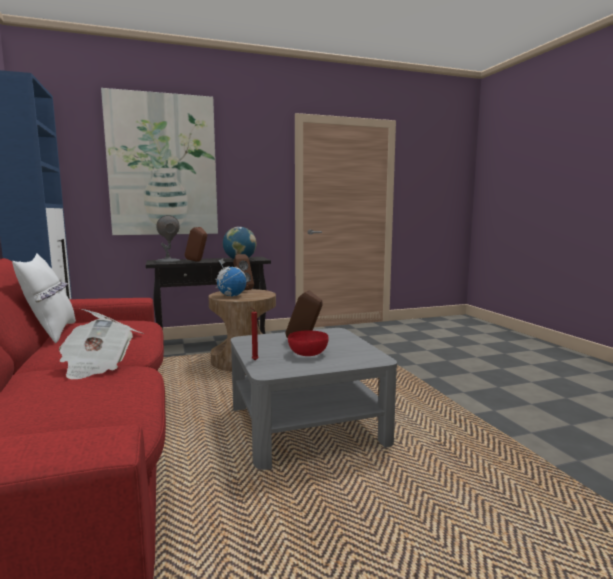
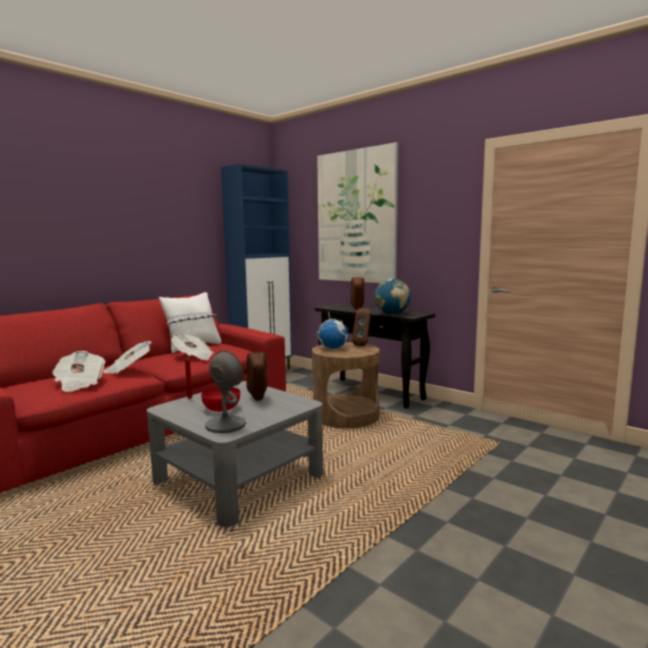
camera: 60 degrees right, 0 degrees up
(101, 396) = (79, 384): none -> newspaper
(168, 261) = (338, 307): grey table lamp -> grey table lamp (225, 425)

